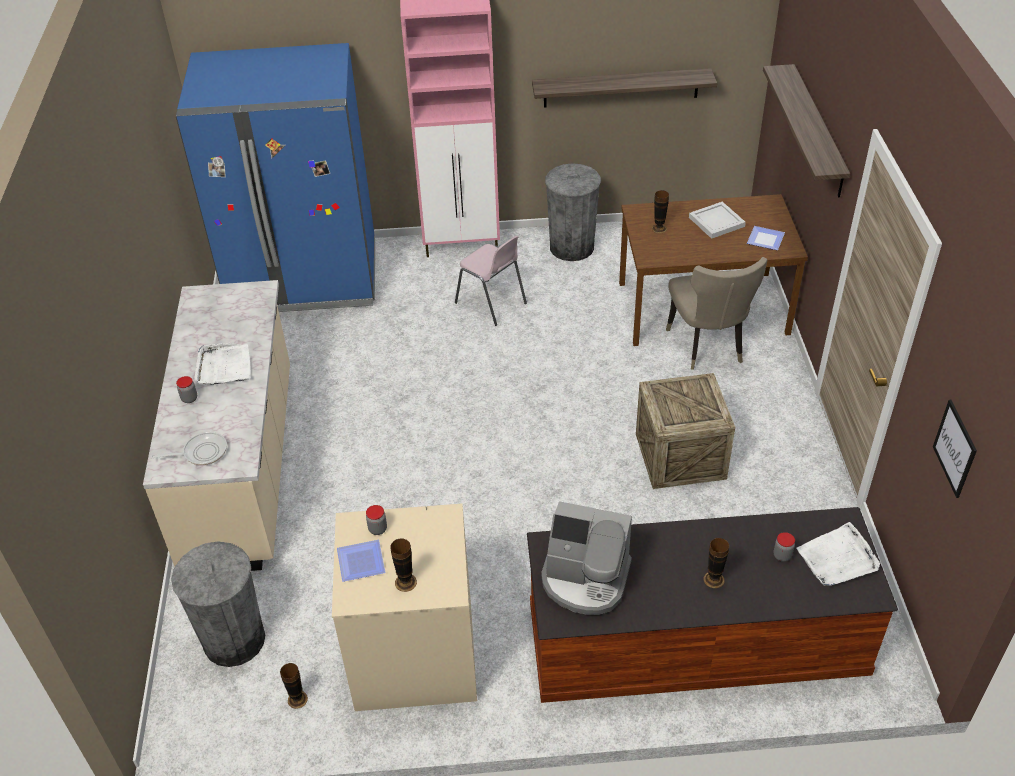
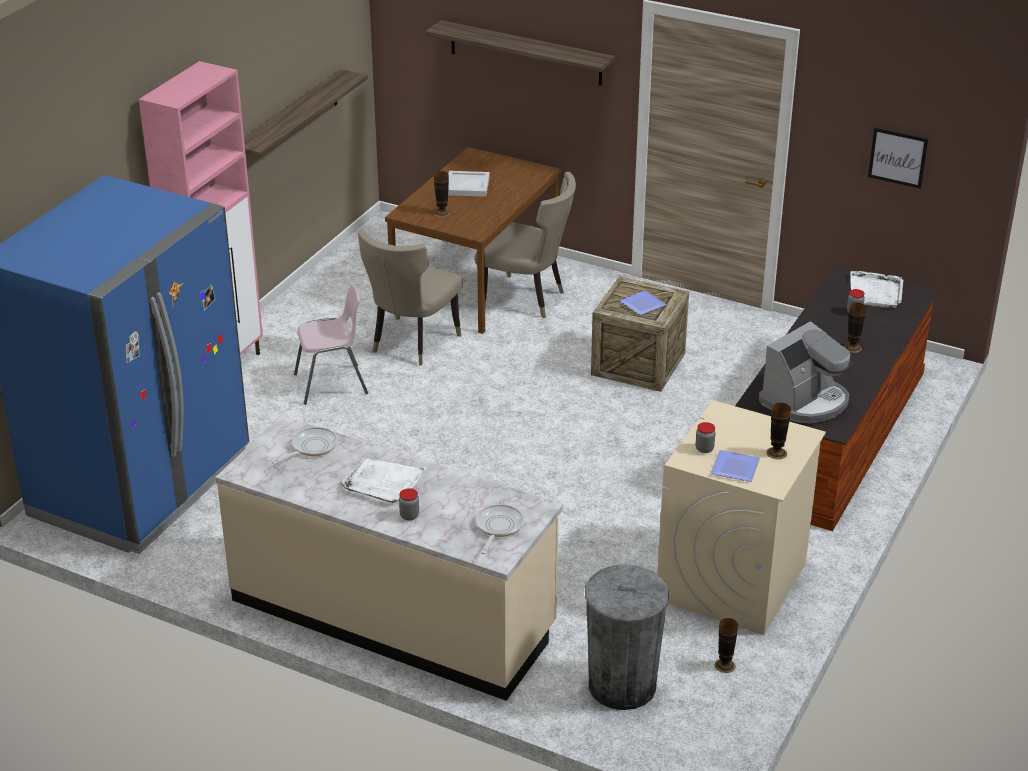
camera: 60 degrees left, 10 degrees down
(245, 312) = (311, 447): none -> frying pan
(571, 247) = (308, 312): grey trash can -> none
(581, 316) = (411, 344): none -> beige chair
(767, 239) = (517, 175): plate -> plate (642, 304)

